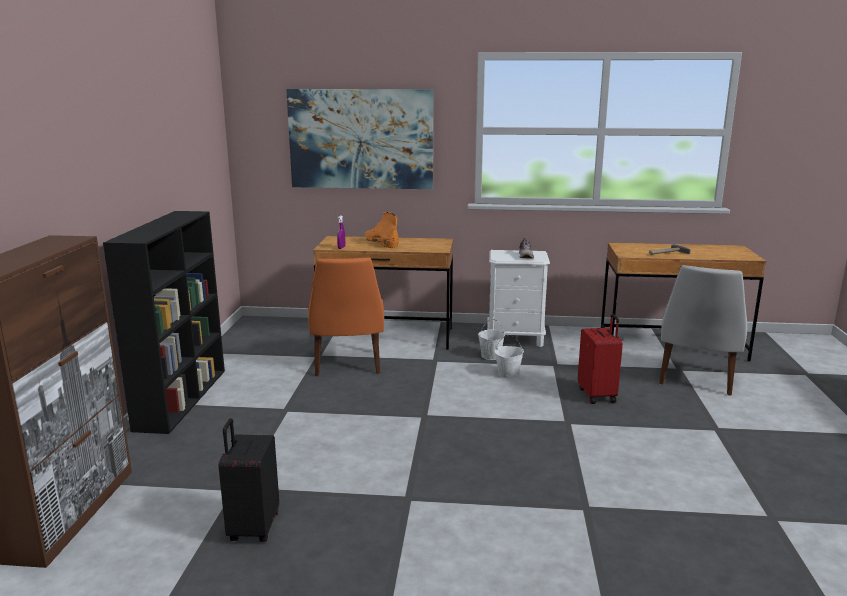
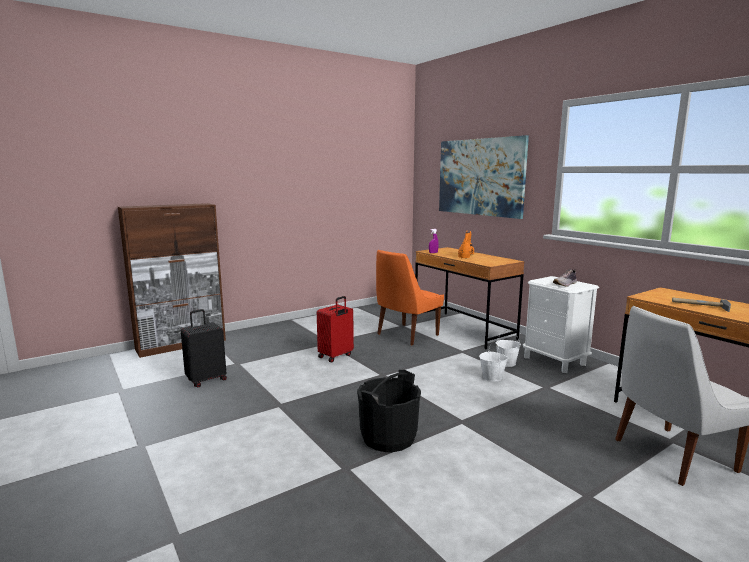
camera: 50 degrees right, 5 degrees down
(182, 398) = (303, 321): black bookcase -> none
(555, 465) = (388, 437): none -> black bucket
(598, 395) = (531, 419): red suitcase -> red suitcase (336, 356)

